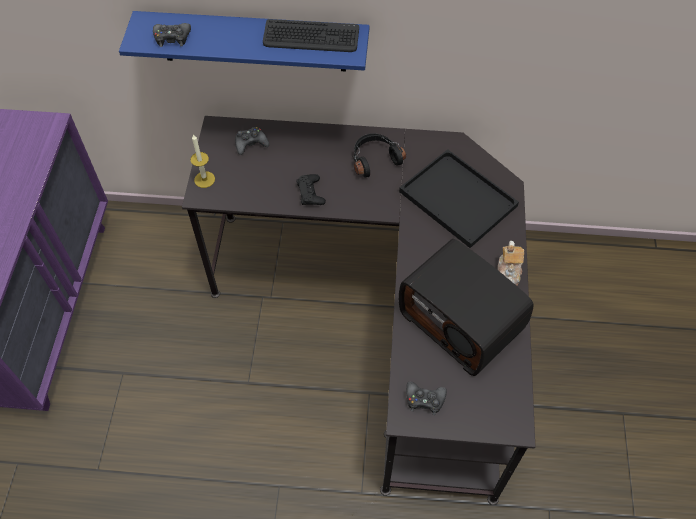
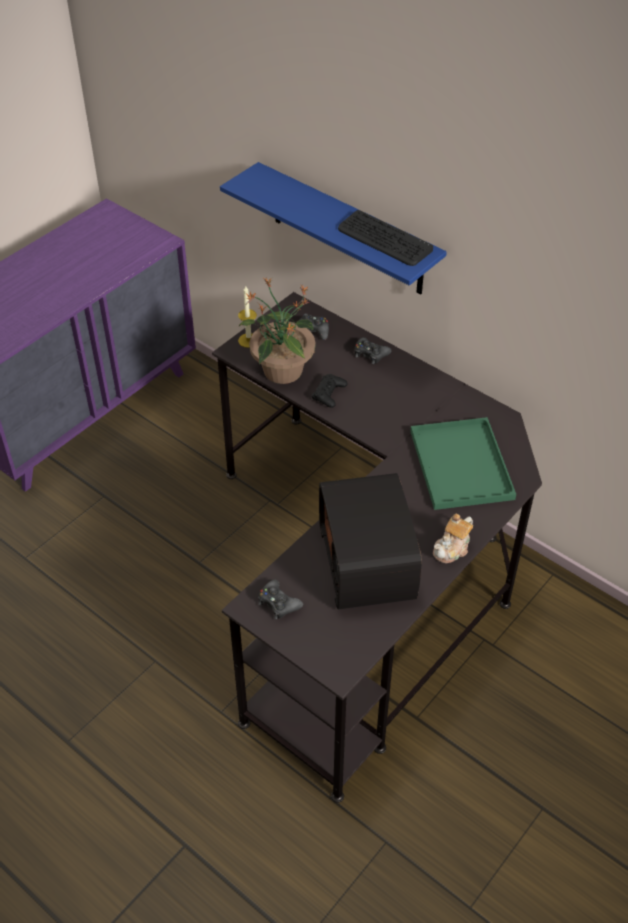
camera: 35 degrees right, 10 degrees down
(172, 38) = (269, 193): black game controller -> black game controller (370, 354)
(256, 193) = (282, 371): none -> potted plant
(374, 159) = (412, 394): black headphones -> none
(460, 199) = (463, 466): black tray -> green tray

